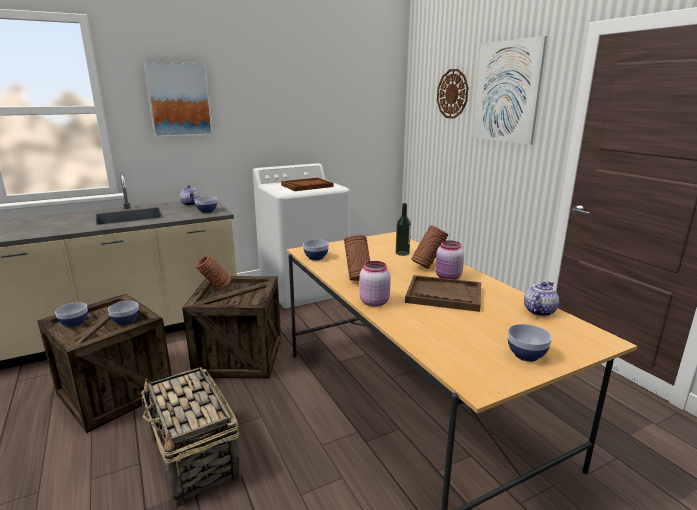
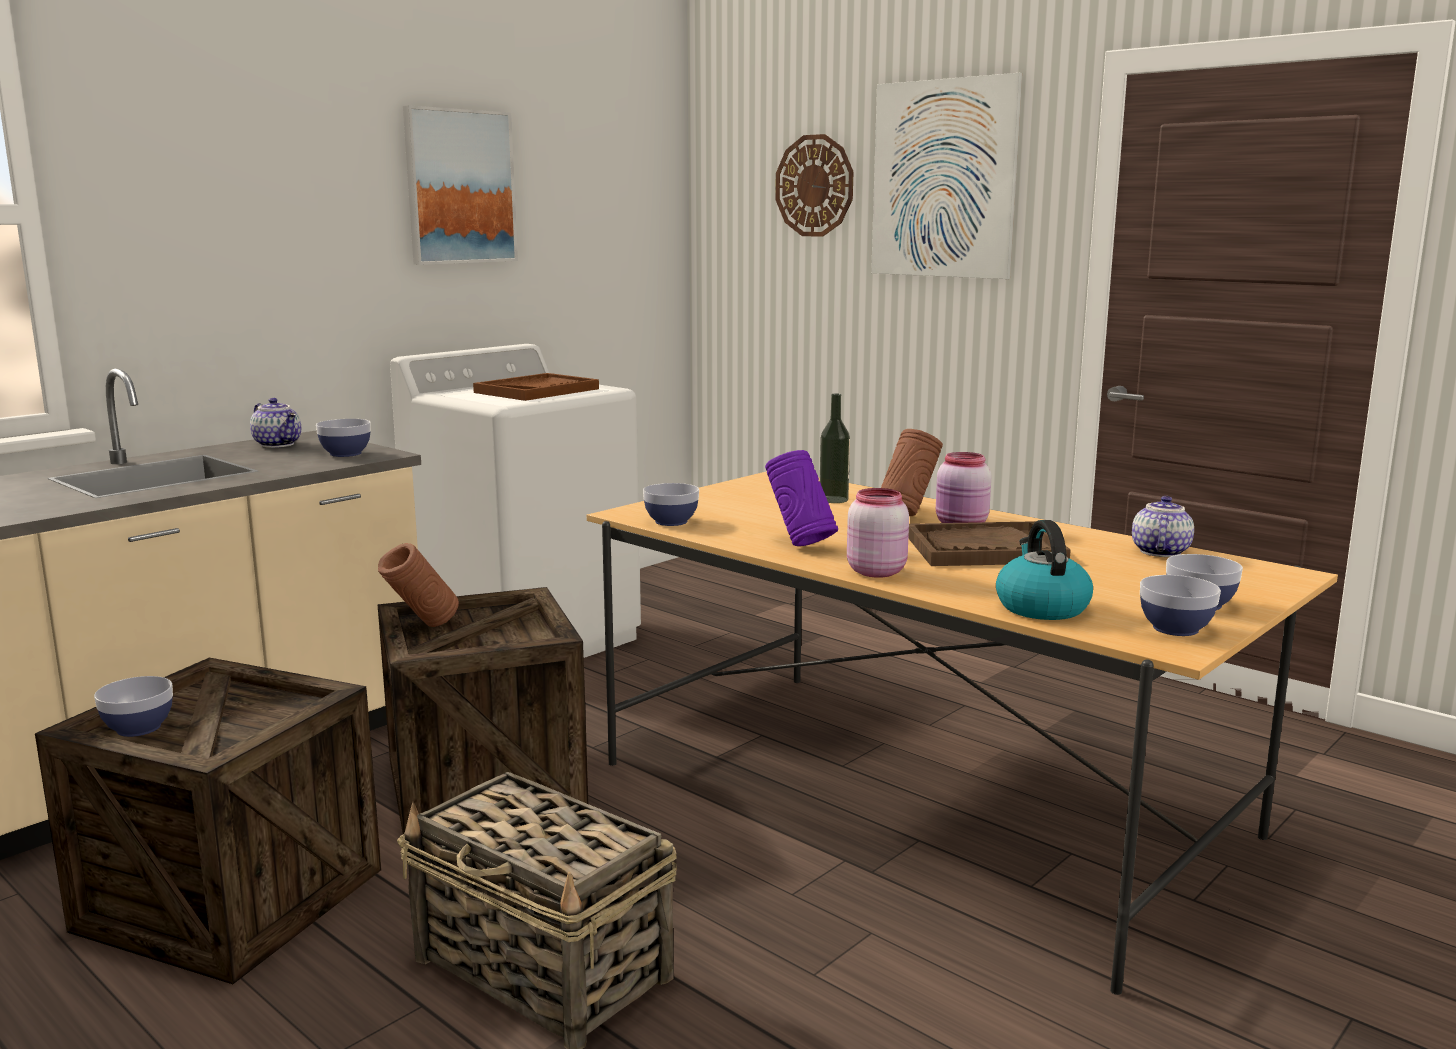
camera: 20 degrees left, 5 degrees down
(125, 321) = (271, 707): bowl -> bowl (1175, 628)
(179, 99) = (221, 193): picture -> picture (460, 187)
(357, 279) = (800, 544): brown vase -> purple vase
(433, 341) = (1041, 607): none -> kettle

